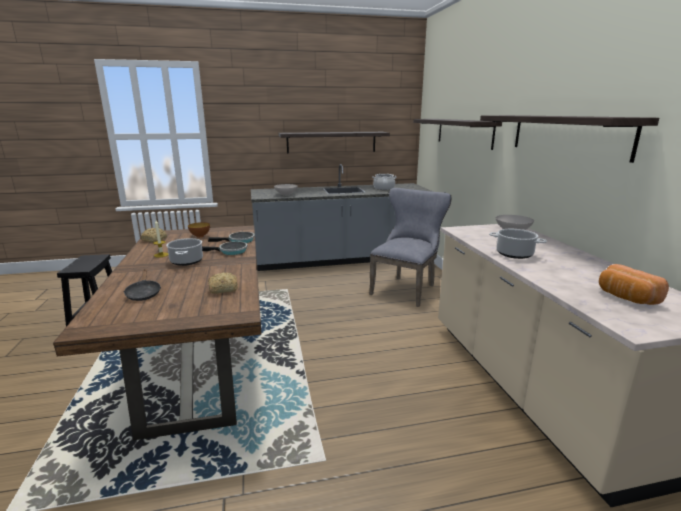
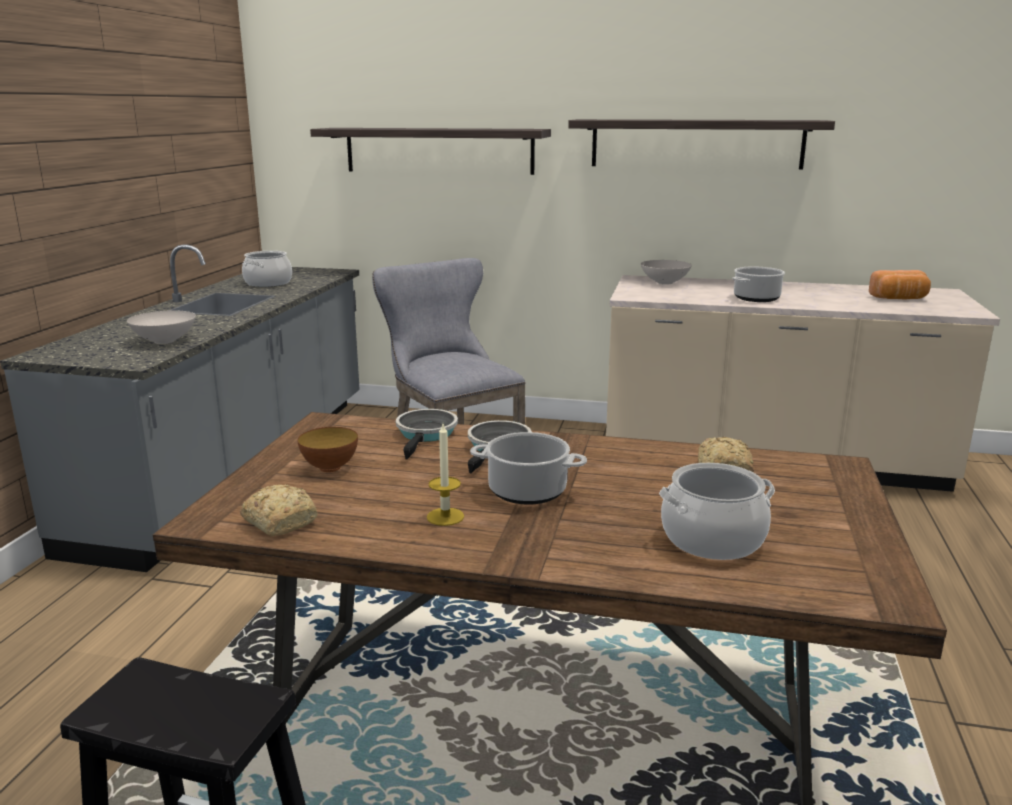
camera: 65 degrees left, 0 degrees up
(143, 293) = (712, 539): black frying pan -> cooking pot
(331, 142) = (138, 194): shelf -> none

